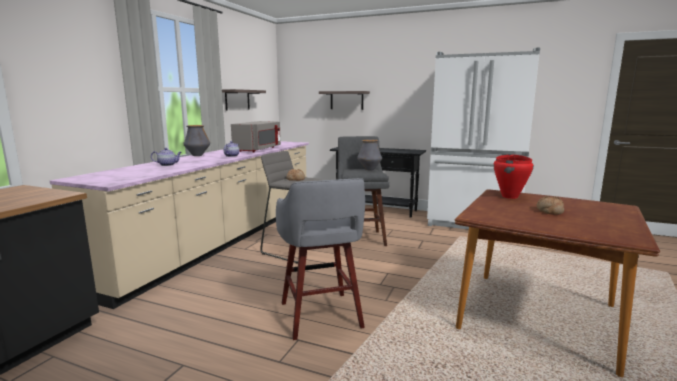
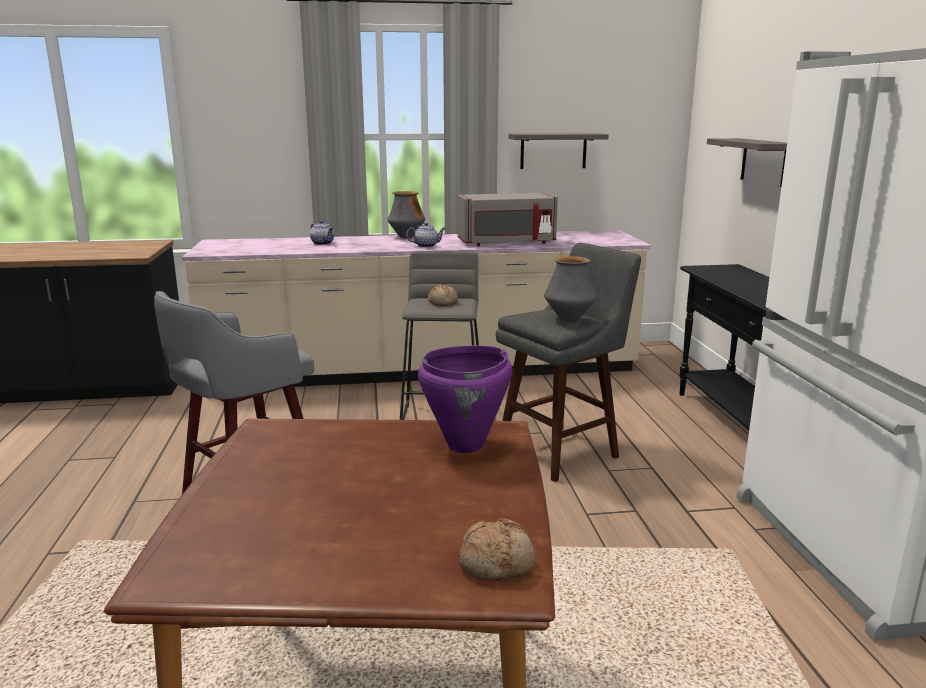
camera: 60 degrees right, 5 degrees up
(510, 196) = (466, 446): red cooking pot -> purple cooking pot
(549, 211) = (359, 489): bread -> bread (497, 562)

